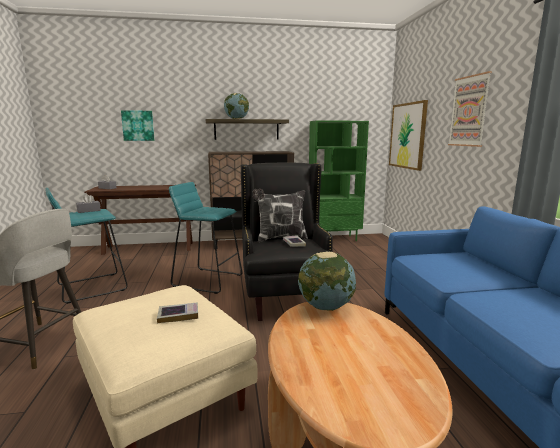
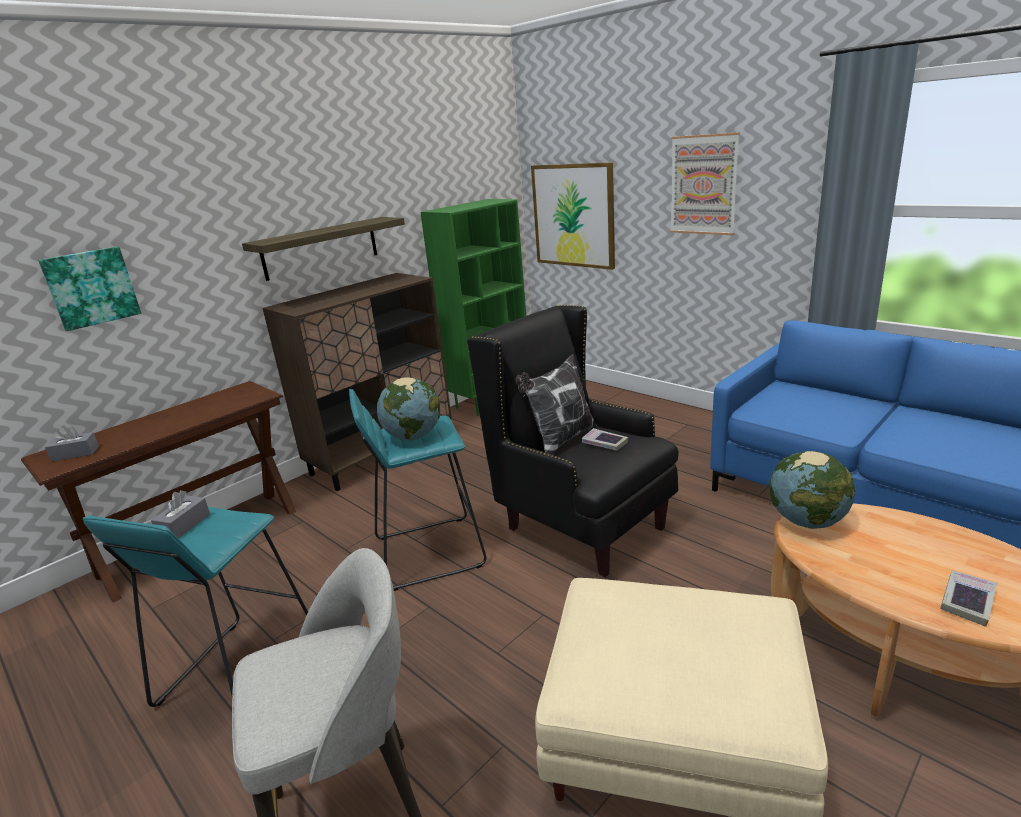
camera: 35 degrees left, 10 degrees up
(178, 315) = (698, 626): book -> book (967, 601)
(236, 119) = (311, 233): globe -> globe (413, 436)

